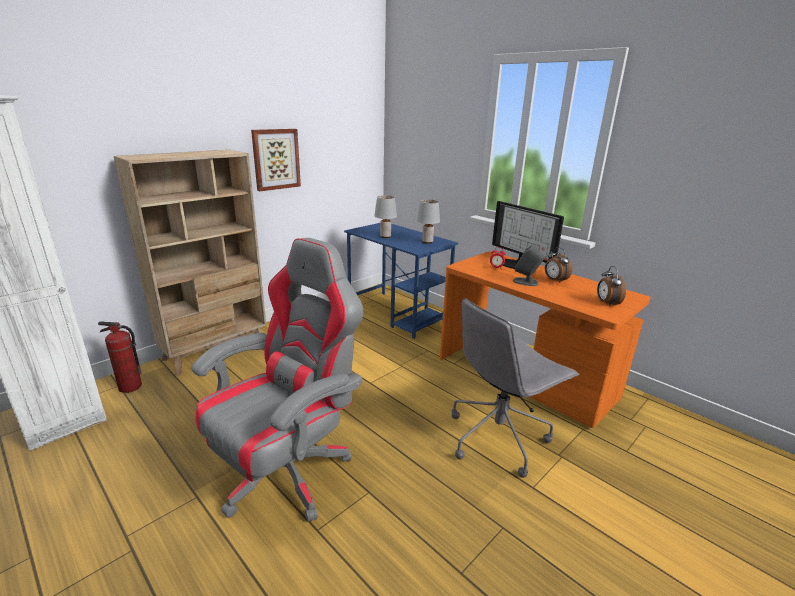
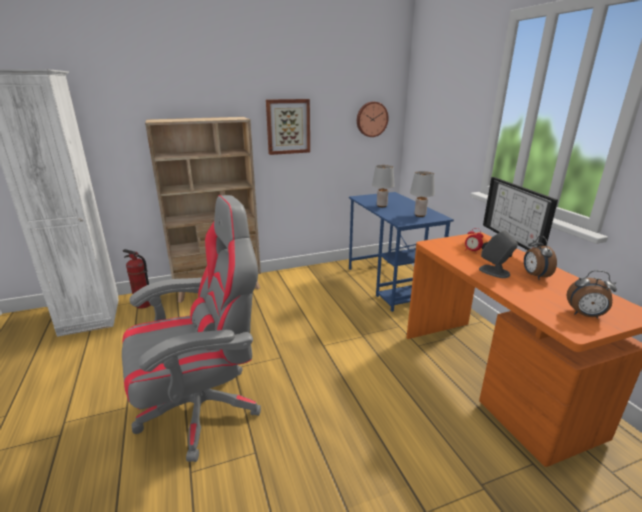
camera: 25 degrees right, 0 degrees up
(355, 149) = (371, 119): none -> wall clock
(500, 437) = (422, 440): grey office chair -> none
(606, 303) = (585, 315): alarm clock -> alarm clock turned 90 degrees counterclockwise

